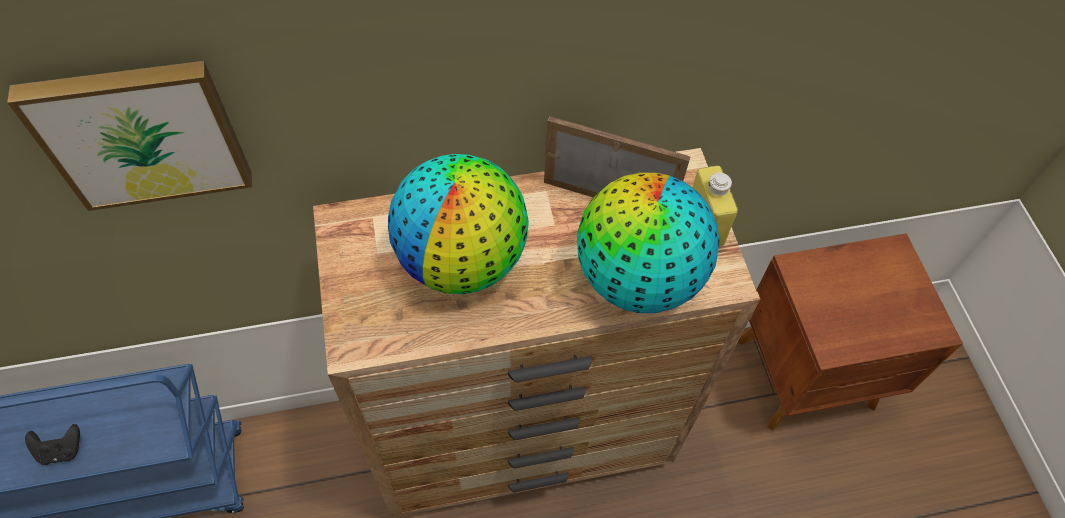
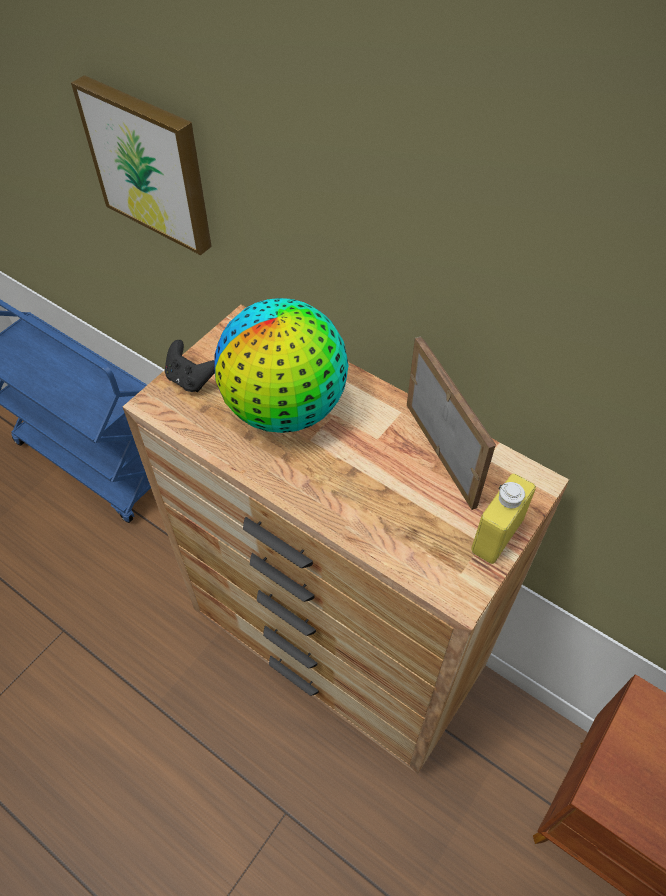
camera: 50 degrees right, 5 degrees down
(61, 450) = (45, 380): black game controller -> black game controller (190, 379)
(637, 278) = (390, 525): globe -> none

